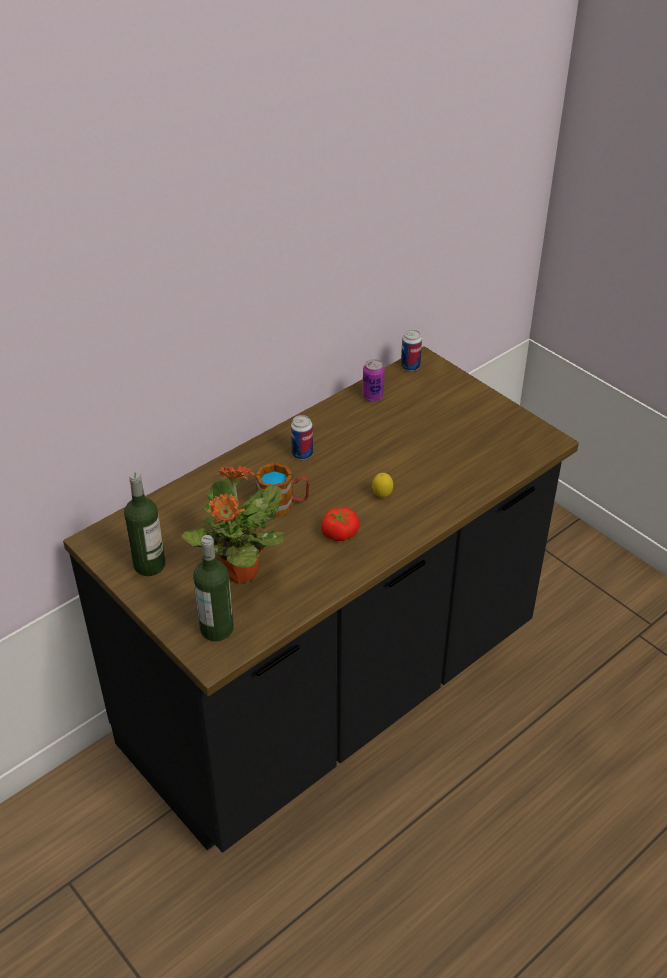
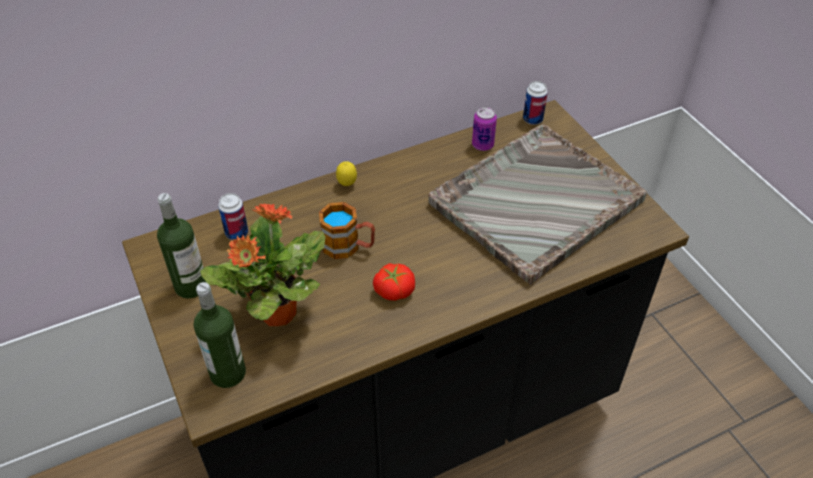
camera: 15 degrees right, 5 degrees up
(302, 454) = (388, 194): can -> can (237, 233)
(382, 496) = (453, 257): lemon -> lemon (347, 185)
(437, 438) = (534, 203): none -> grey tray

